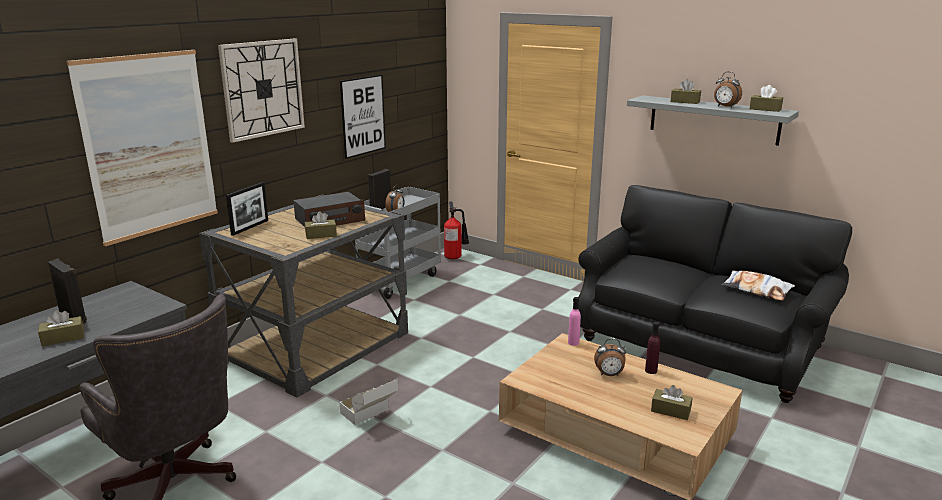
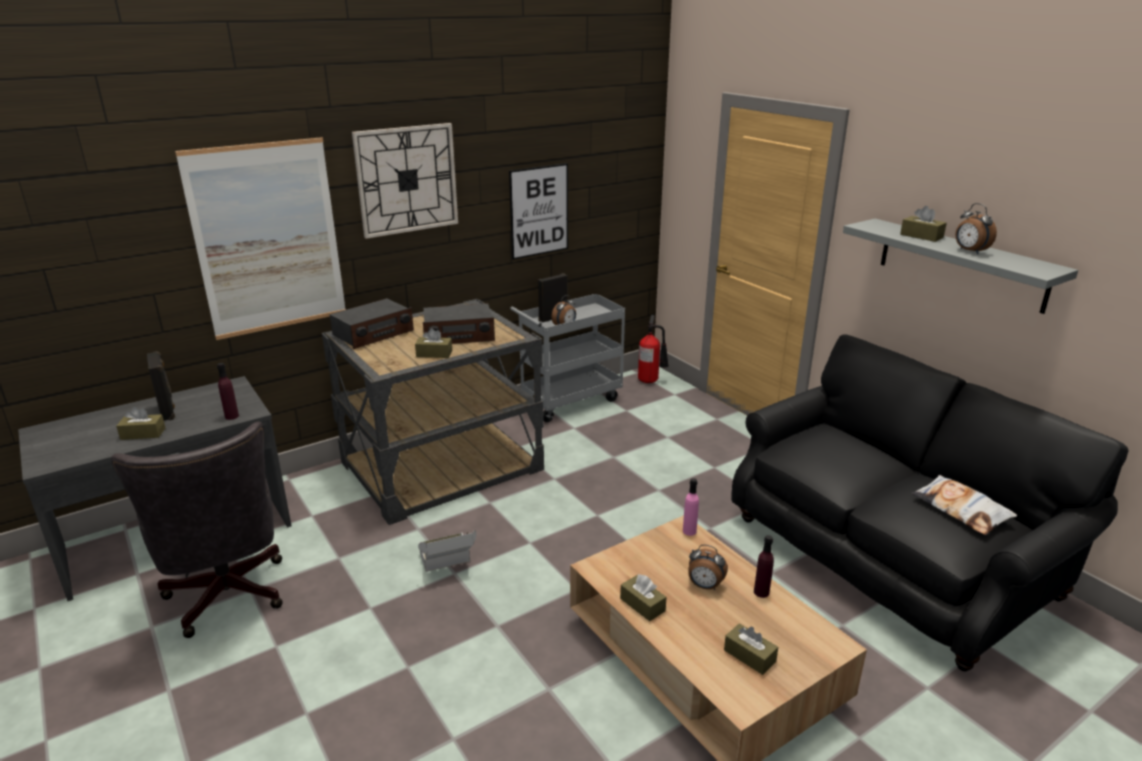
camera: 20 degrees right, 5 degrees up
(147, 311) = (232, 416): none -> purple bottle
(250, 227) = (373, 333): picture frame -> radio
(765, 109) = (1026, 262): brown tissue box -> brown tissue box (642, 605)

